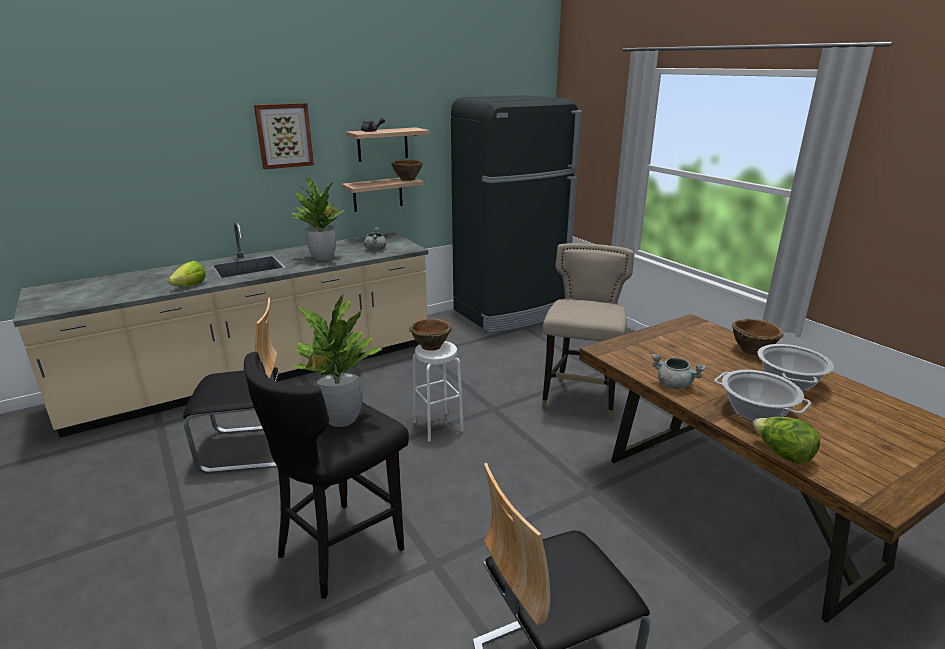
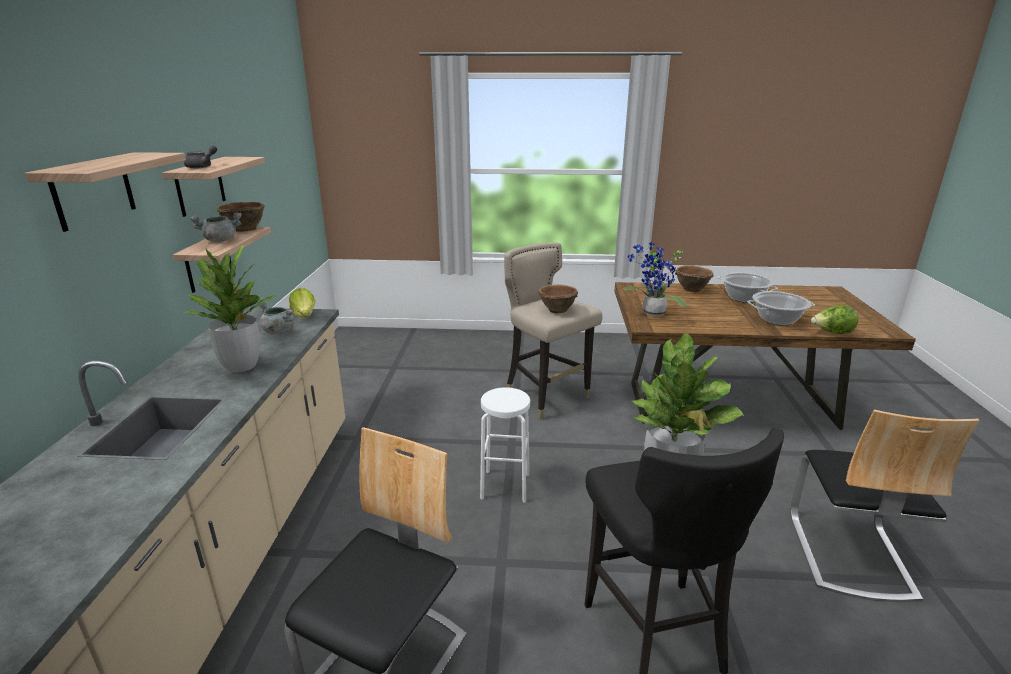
camera: 55 degrees left, 0 degrees up
(190, 285) = (144, 494): lettuce -> lettuce (304, 316)
(284, 135) = (93, 190): picture -> shelf
(430, 346) = (496, 399): brown bowl -> brown bowl (557, 310)
(510, 312) = (354, 361): black fridge -> none
(638, 346) = (651, 314): none -> potted plant
(674, 385) = (722, 326): grey cooking pot -> grey cooking pot (221, 240)

